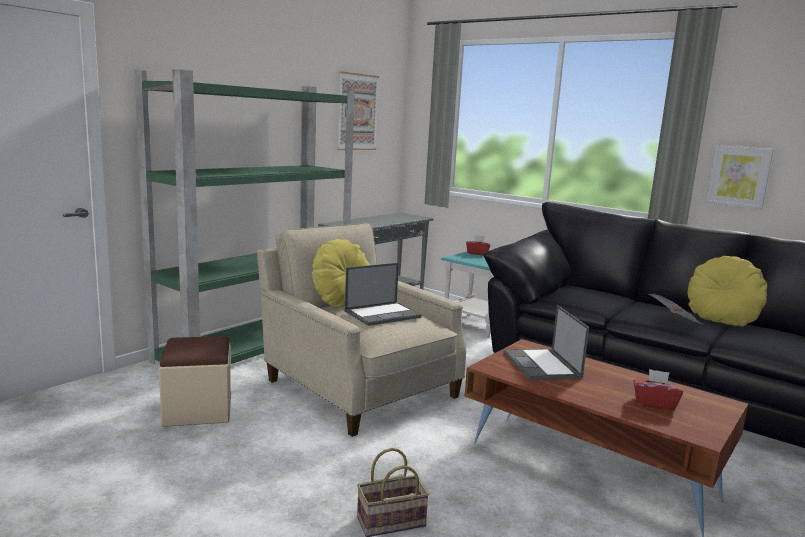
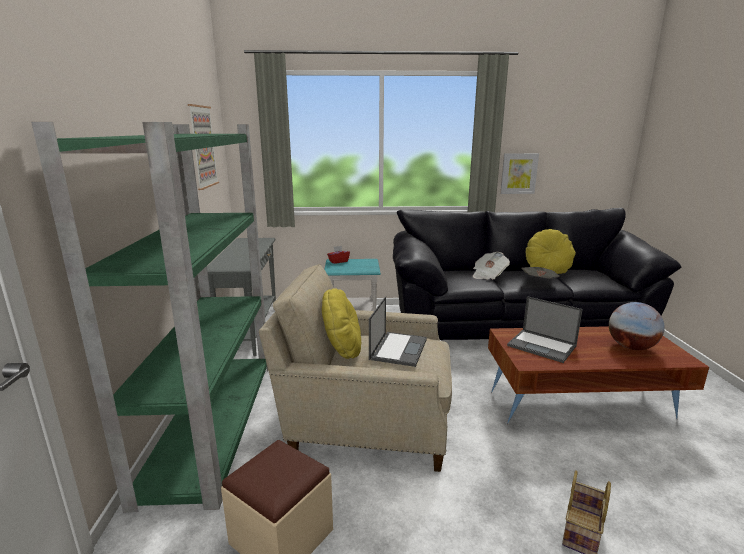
camera: 40 degrees left, 5 degrees up
(620, 301) = (488, 275): none -> newspaper
(654, 403) = (631, 347): red tissue box -> globe

